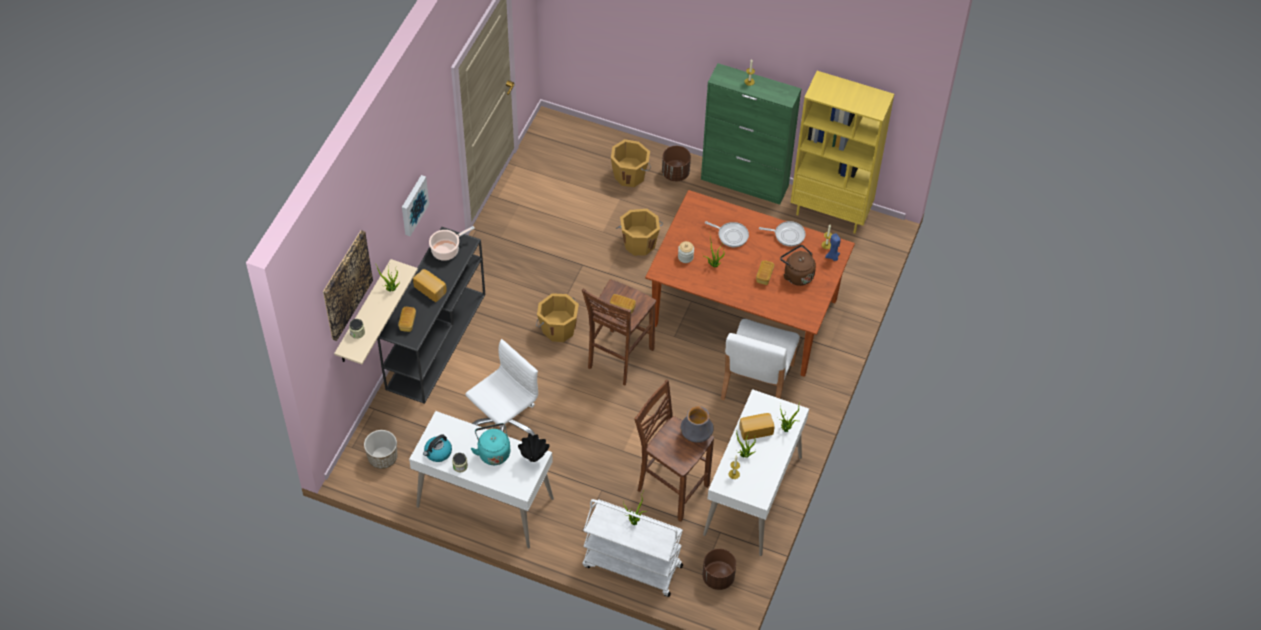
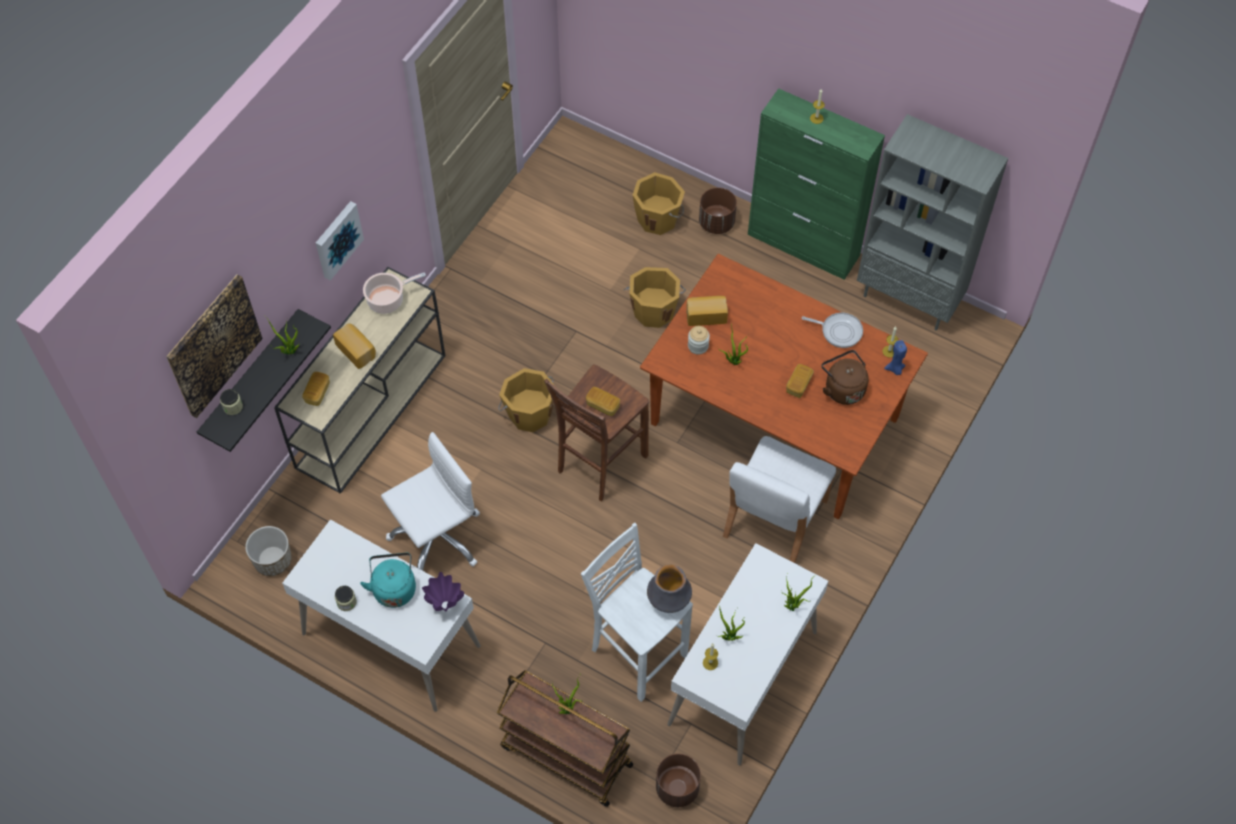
camera: 10 degrees right, 5 degrees up
(364, 314) = (252, 379): beige shelf -> black shelf
(436, 340) = (372, 409): black console table -> beige console table
(438, 453) = (321, 579): kettle -> none
(533, 459) = (445, 605): black vase -> purple vase
(631, 566) = (565, 756): white cart -> brown cart
(671, 488) = (636, 652): brown stool -> white stool
(731, 235) = (763, 323): frying pan -> none
(755, 429) = (750, 602): bread -> bread (706, 315)
(831, 212) = (909, 298): yellow bookcase -> grey bookcase

